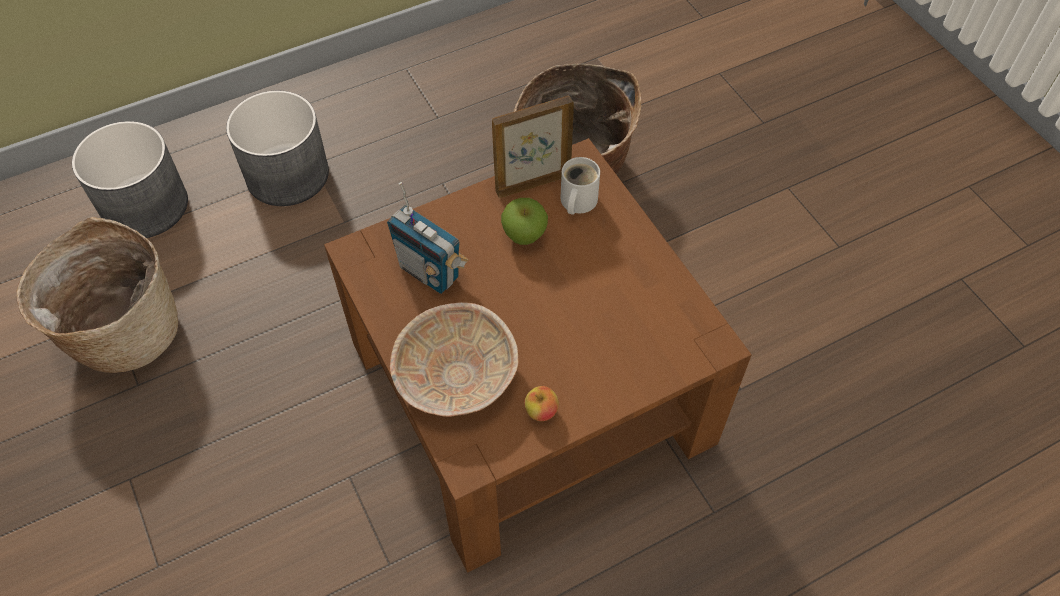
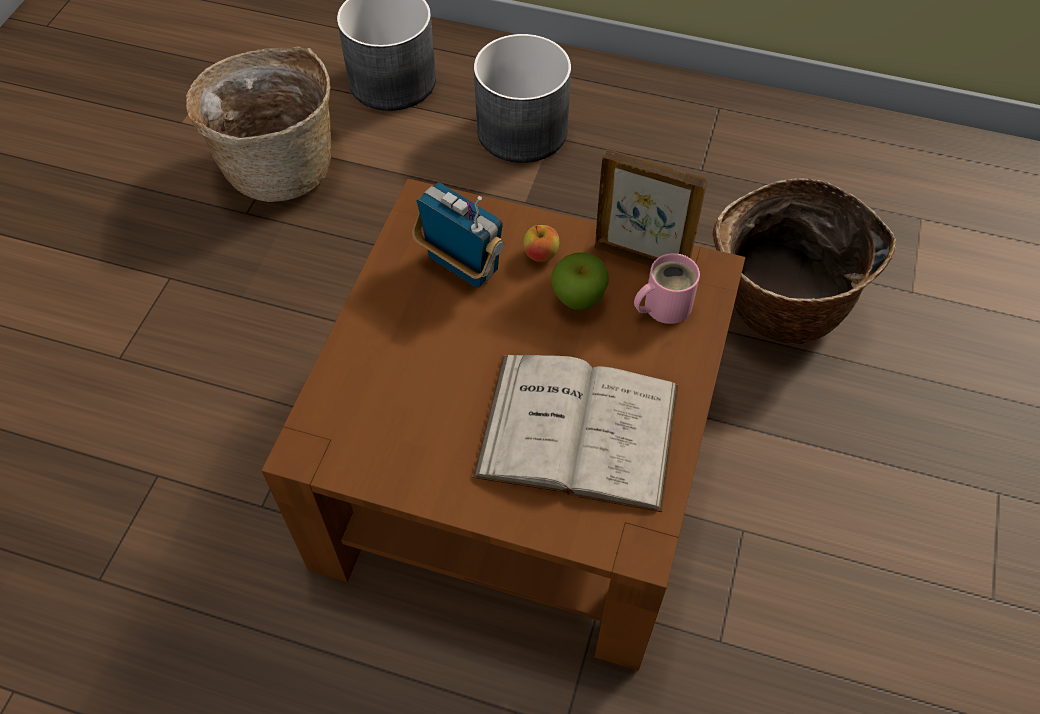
camera: 45 degrees right, 0 degrees up
(430, 272) = (462, 266): radio -> radio turned 135 degrees clockwise
(455, 376) = (379, 369): beige bowl -> none
(541, 411) = (412, 462): apple -> apple (540, 254)
(576, 201) = (662, 305): white mug -> pink mug
(612, 311) = (578, 430): none -> white book

